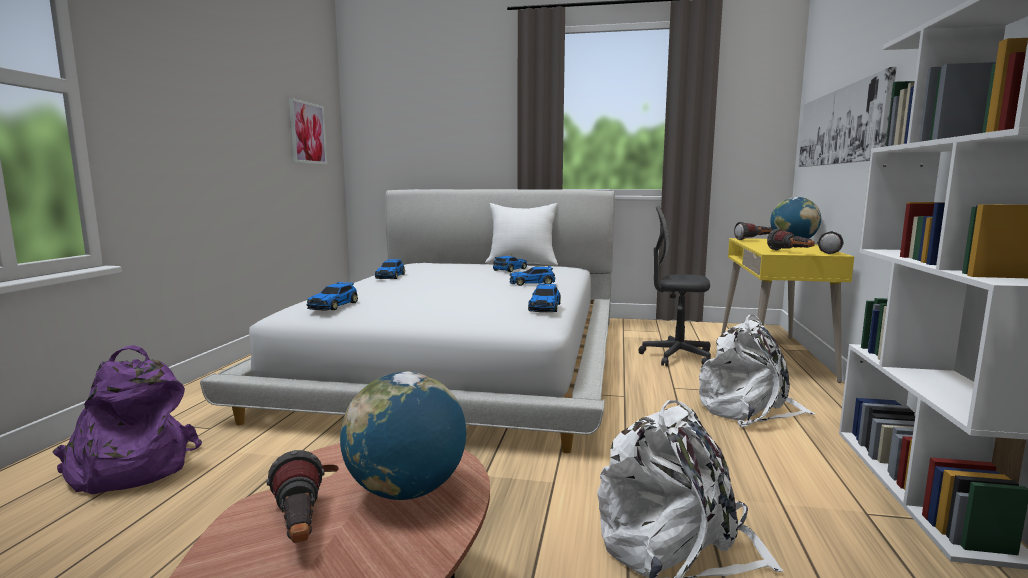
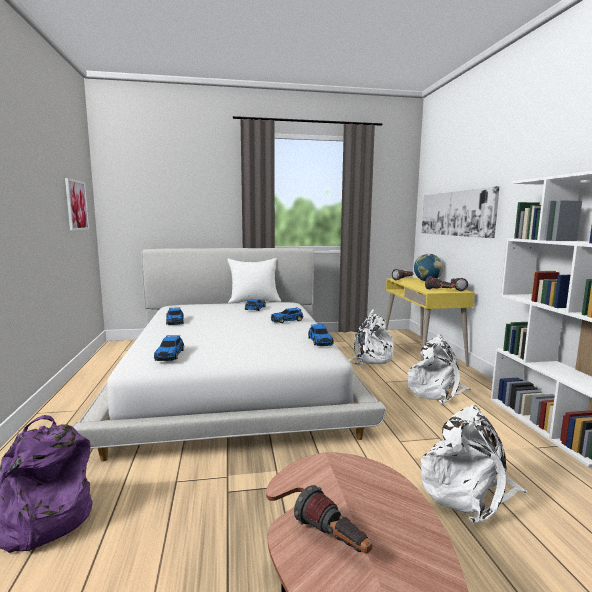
camera: 20 degrees left, 0 degrees up
(406, 491) = (367, 496): globe -> none
(676, 357) = (369, 359): grey office chair -> white backpack

